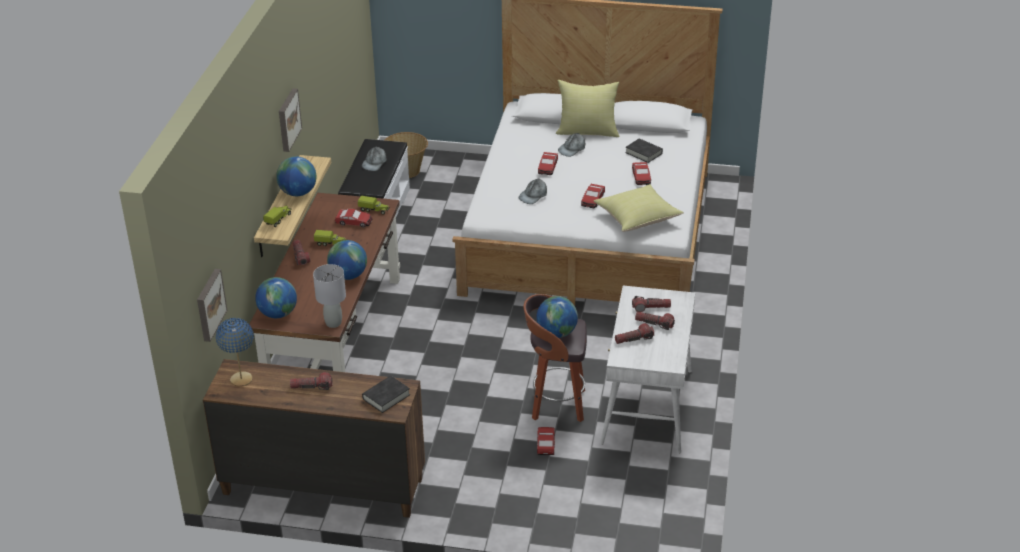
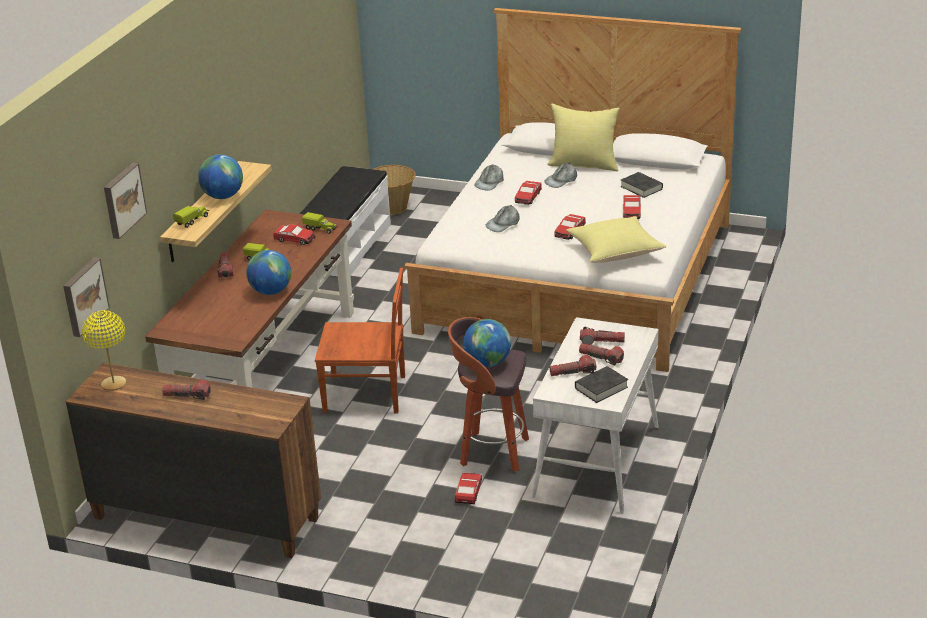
camera: 10 degrees right, 5 degrees down
(241, 379) = (114, 384): blue table lamp -> yellow table lamp
(278, 314) = (182, 325): globe -> none
(287, 119) = (220, 116): picture -> picture (122, 200)
(333, 323) = (239, 337): grey table lamp -> none
(374, 162) = (345, 189): grey cap -> grey cap (489, 182)
(386, 397) = (266, 411): black book -> black book (601, 388)
(433, 357) = (367, 394): none -> brown chair

